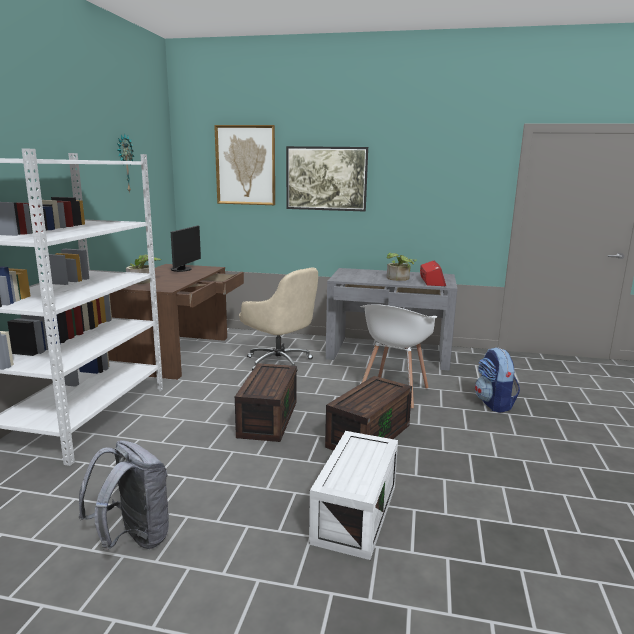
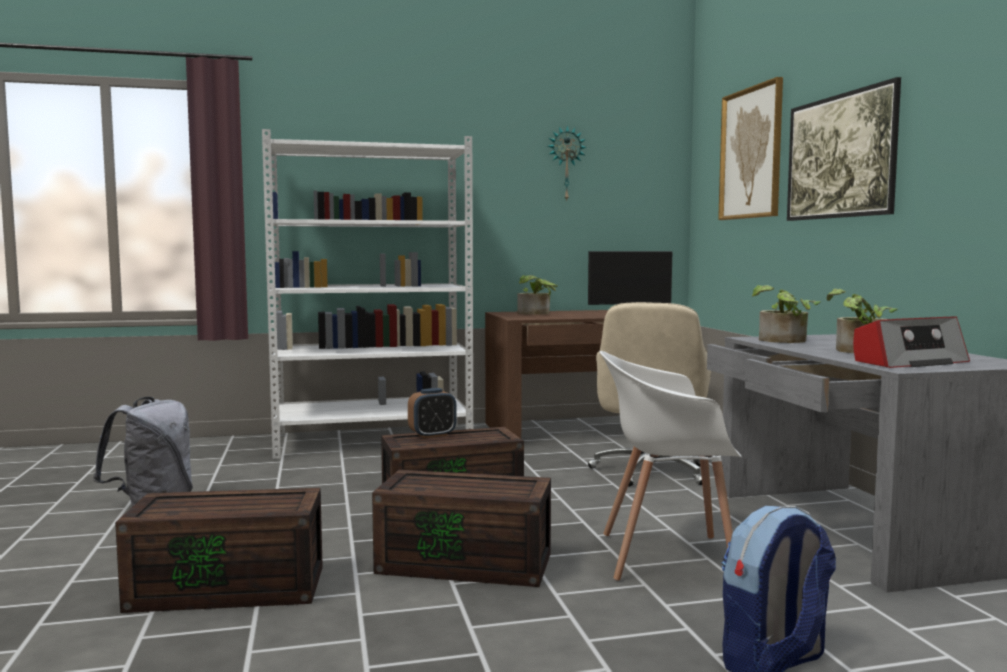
camera: 65 degrees right, 10 degrees down
(255, 383) = (432, 435): none -> alarm clock
(354, 278) = (782, 341): none -> potted plant
(354, 512) = (231, 587): white storage box -> brown storage box

